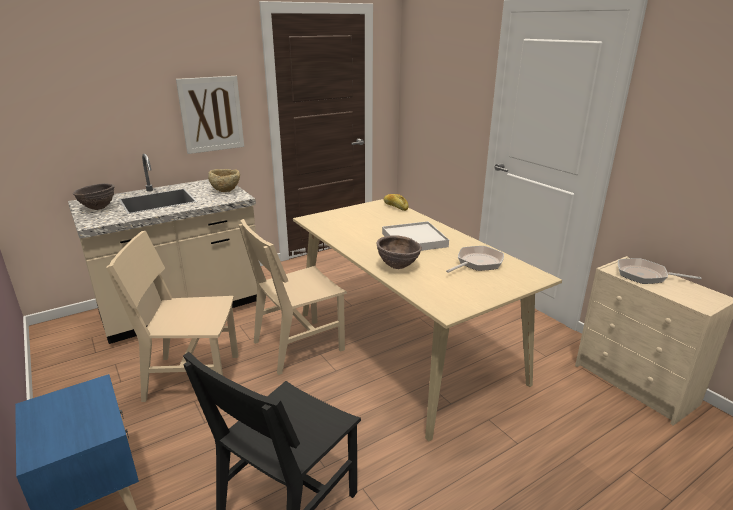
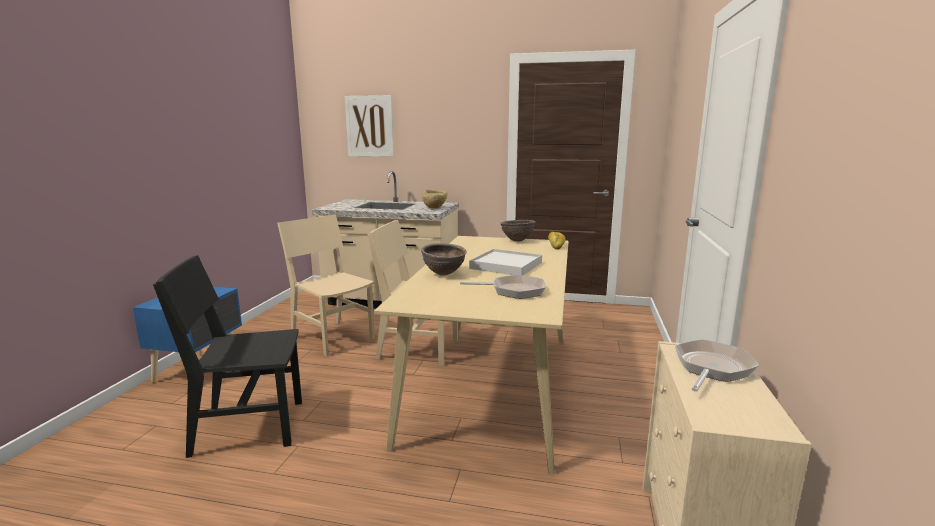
camera: 45 degrees right, 10 degrees down
(98, 208) = (347, 203): brown bowl -> brown bowl (517, 241)
(211, 114) = (456, 148): picture -> picture (369, 126)
(645, 275) = (711, 368): frying pan -> frying pan turned 60 degrees clockwise

